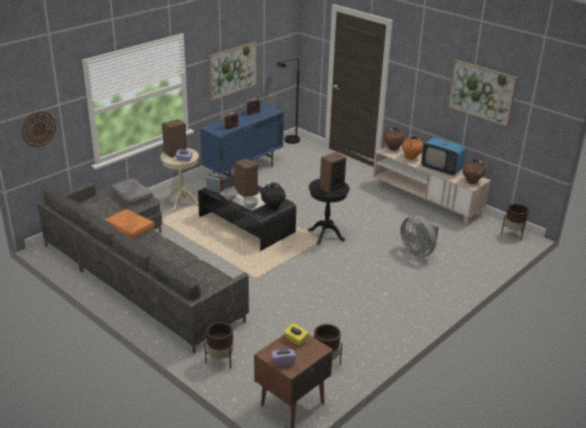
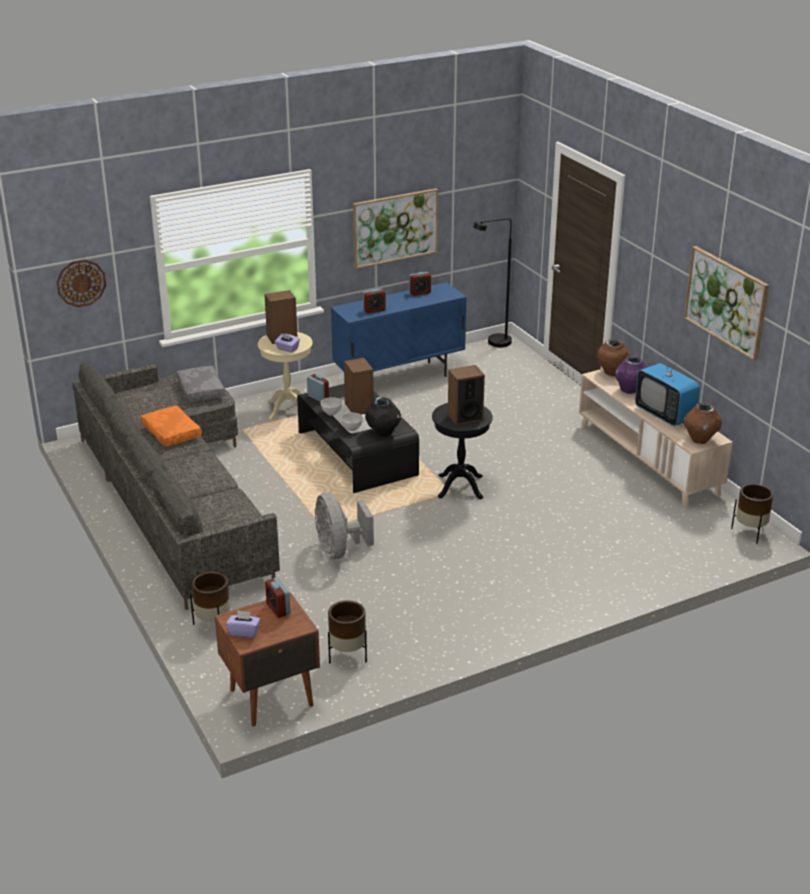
camera: 20 degrees right, 0 degrees up
(295, 340) = (278, 609): yellow tissue box -> alarm clock
(411, 158) = (630, 391): orange vase -> purple vase
(418, 251) = (582, 532): grey fan -> grey fan (339, 550)

